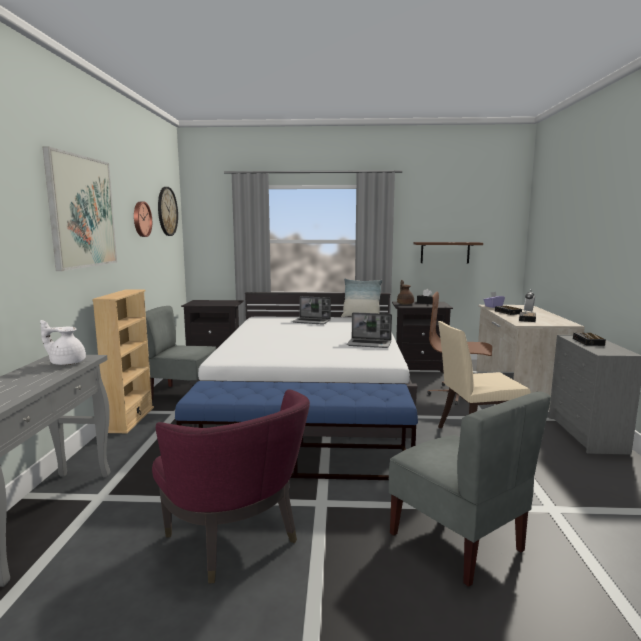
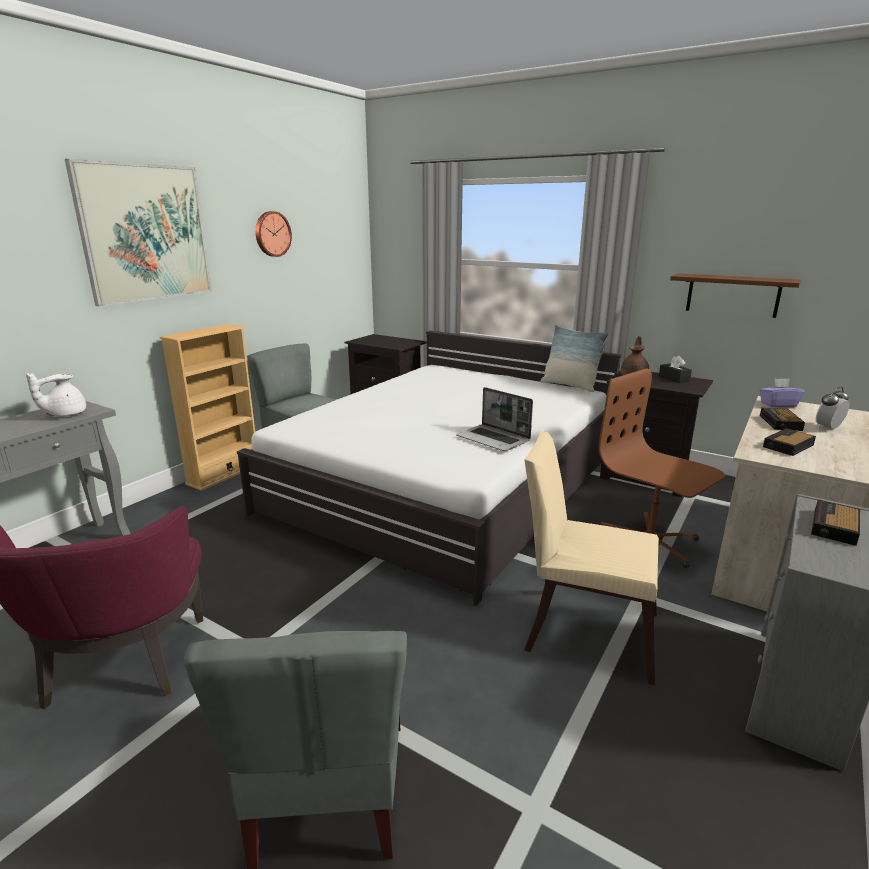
camera: 30 degrees right, 10 degrees up
(66, 363) = (64, 414): white teapot -> white teapot turned 90 degrees counterclockwise
(167, 211) = (332, 220): wall clock -> none
(299, 461) = (308, 583): blue bench -> none
(312, 321) = (486, 385): laptop -> none

